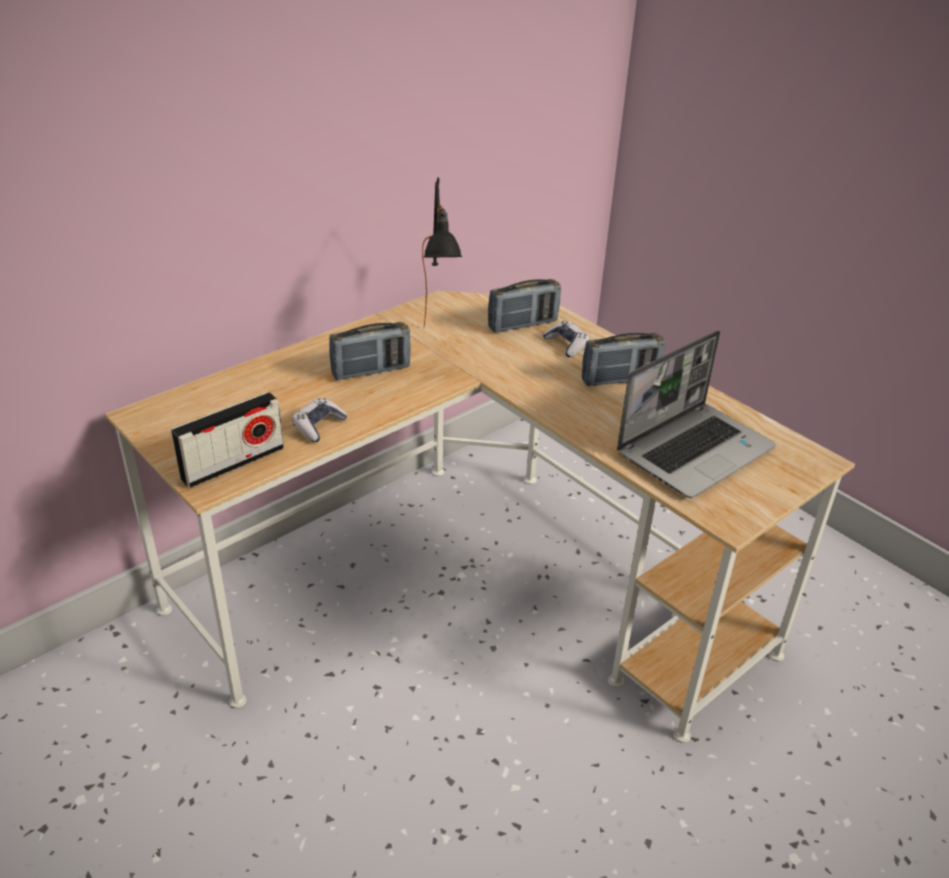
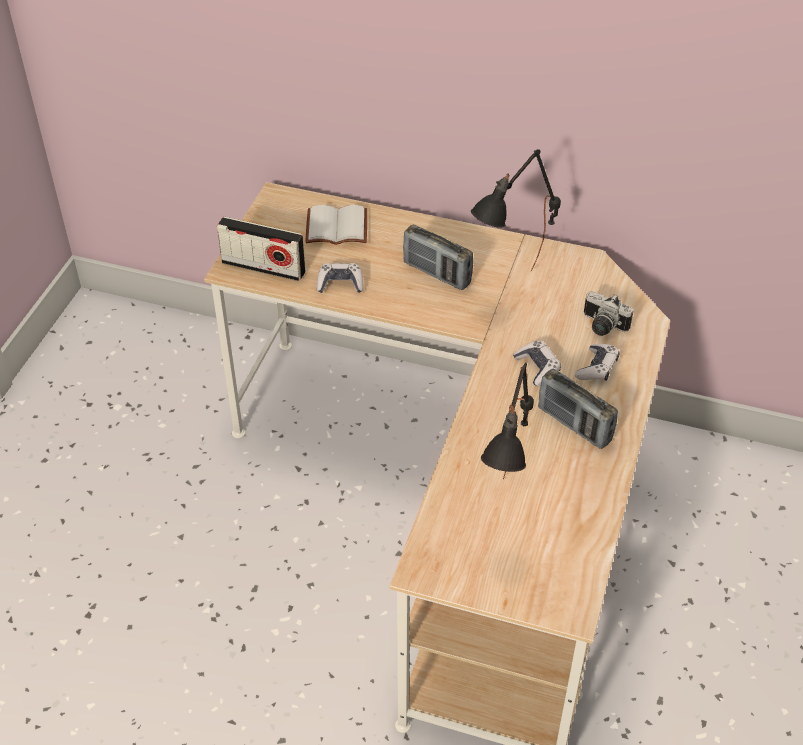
camera: 60 degrees right, 10 degrees up
(237, 399) = (335, 229): none -> white book
(523, 324) = (602, 326): radio -> camera
(540, 370) = (537, 368): none -> game controller
(695, 450) = (507, 514): laptop -> black table lamp

